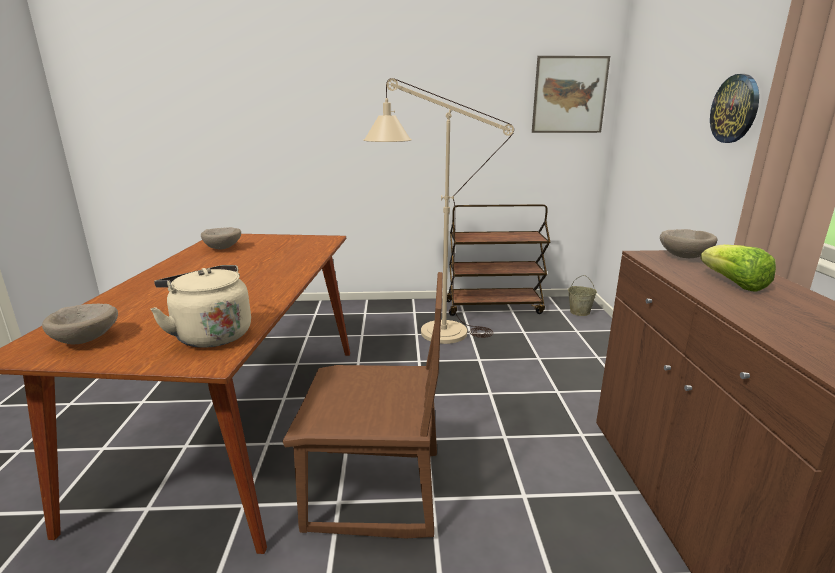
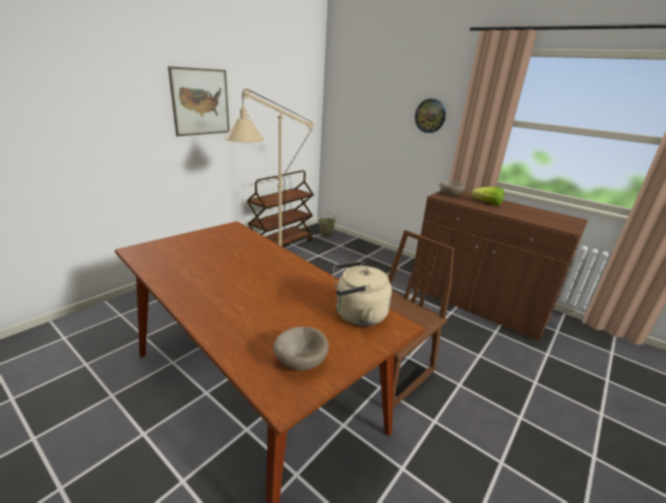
camera: 50 degrees left, 5 degrees up
(223, 248) = (173, 259): beige bowl -> none
(569, 95) = (302, 94): picture -> picture (201, 102)

